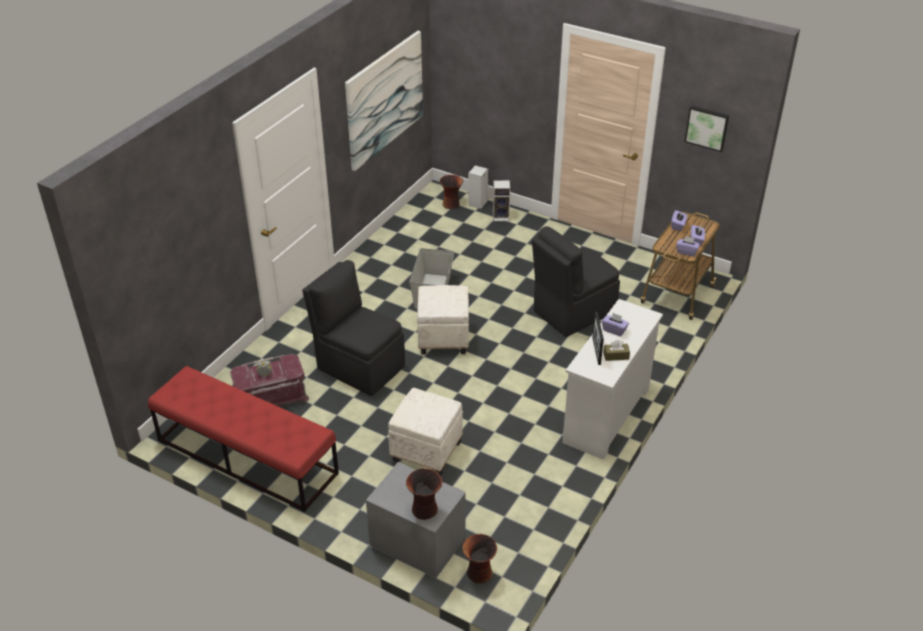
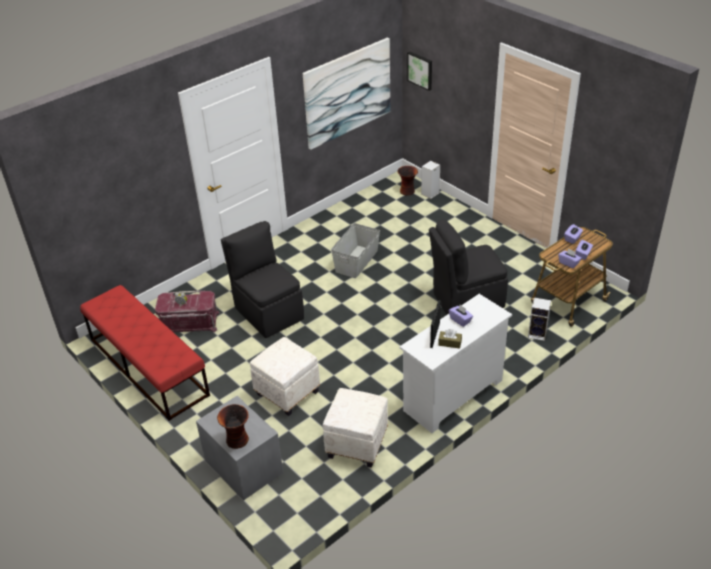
camera: 20 degrees right, 0 degrees up
(443, 338) = (346, 301): white ottoman -> white ottoman (356, 443)
(479, 574) = (279, 506): vase -> none
(501, 216) = (445, 208): speaker -> speaker (538, 334)
(707, 128) = (612, 152): picture -> picture (420, 70)

